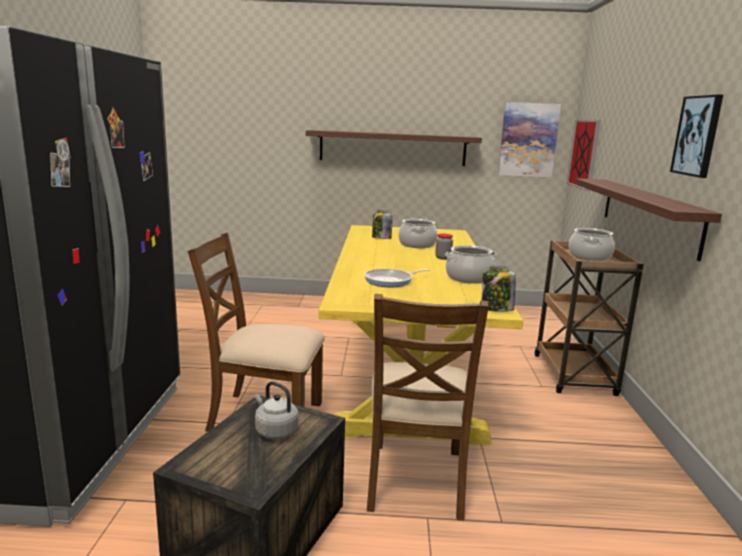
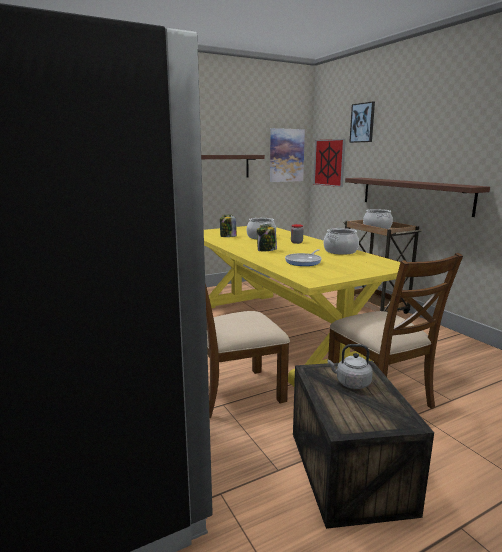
camera: 30 degrees left, 0 degrees up
(496, 309) = (396, 265): jar -> jar (266, 250)
(697, 136) = (457, 142): picture -> picture (362, 122)

